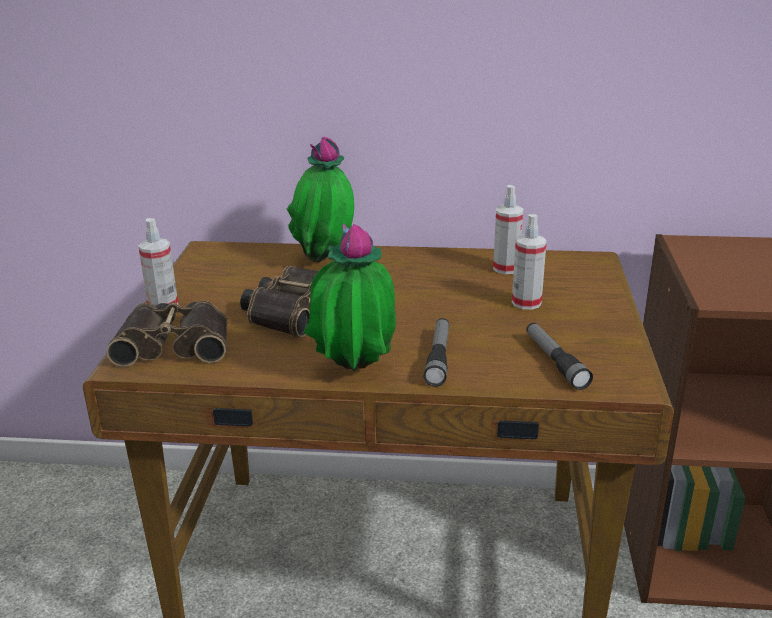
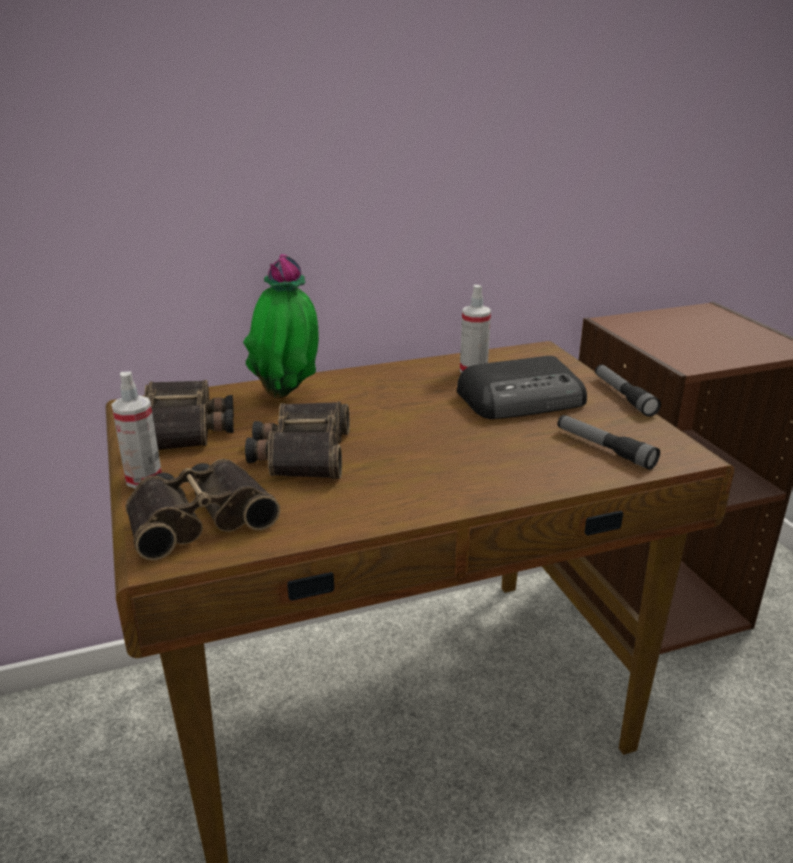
camera: 25 degrees left, 0 degrees up
(226, 273) = (187, 427): none -> binoculars
(353, 374) = (431, 504): potted plant -> none
(438, 358) = (497, 468): flashlight -> flashlight (623, 396)
(526, 303) = (523, 399): spray bottle -> radio

